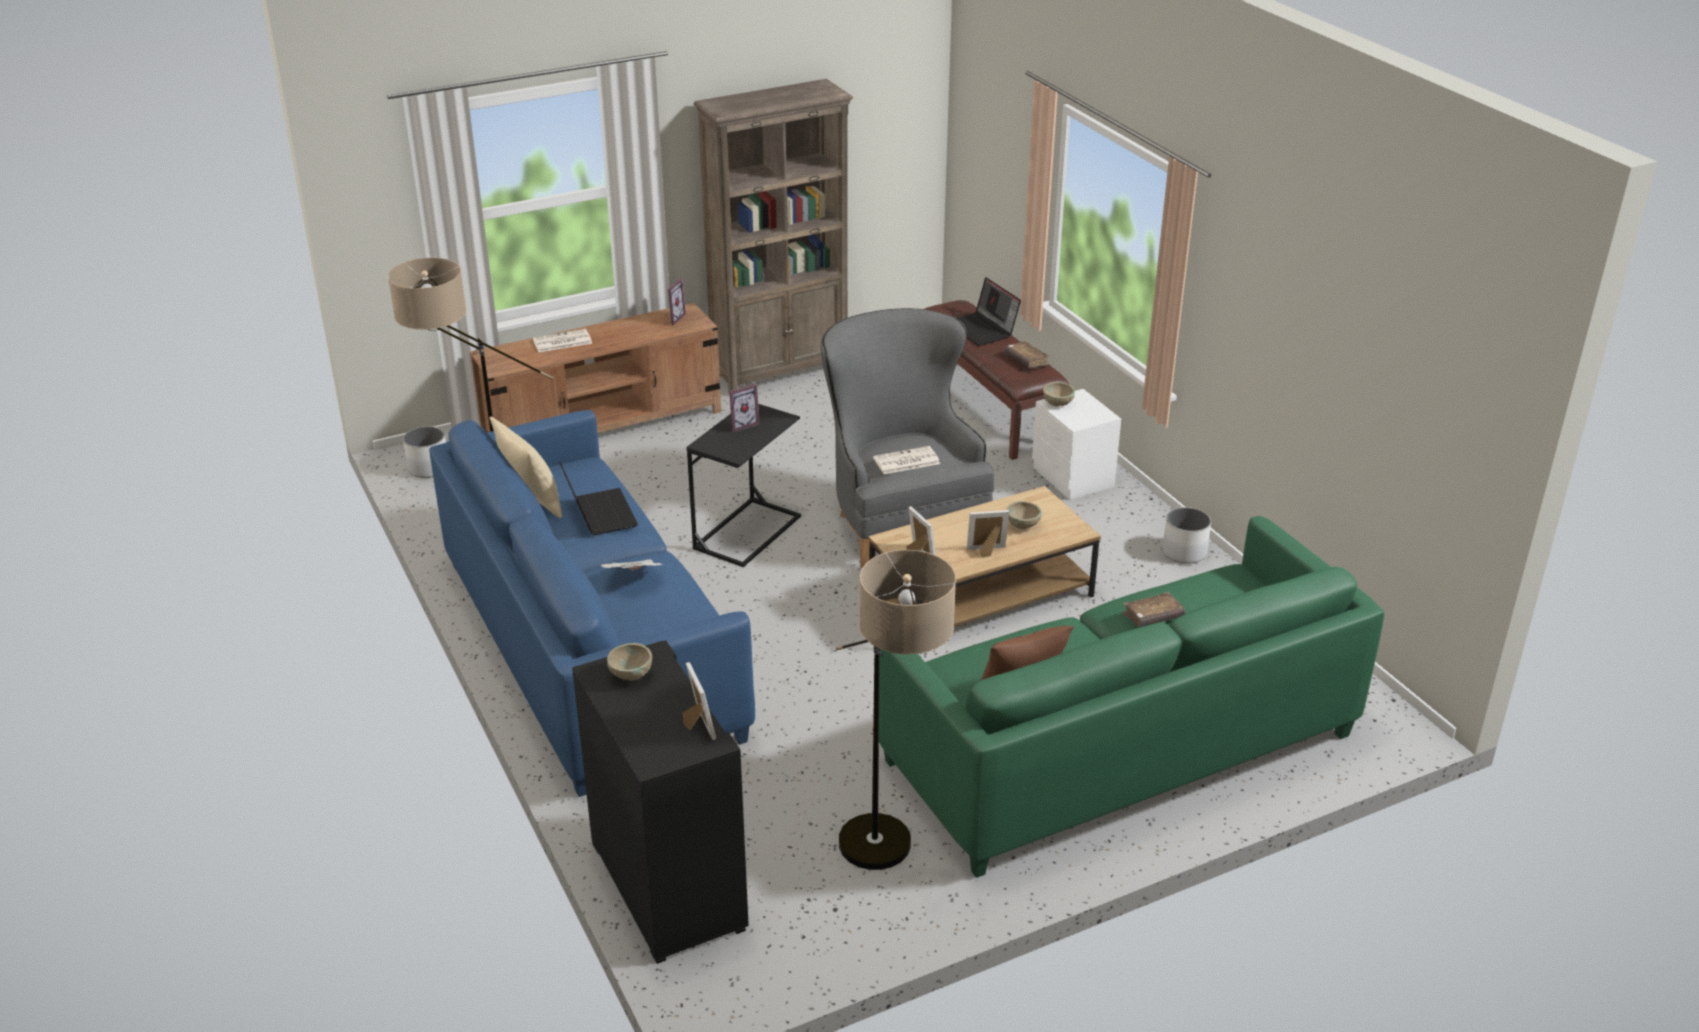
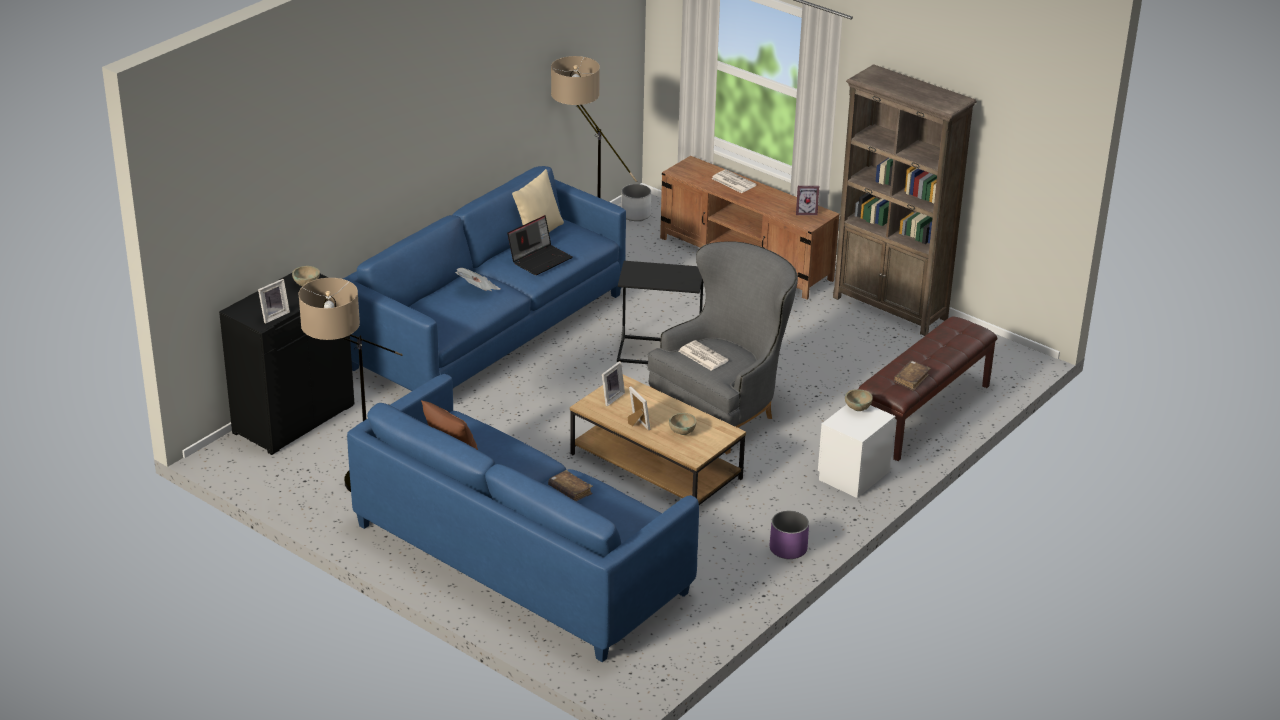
camera: 65 degrees right, 0 degrees up
(741, 424) = (669, 272): picture frame -> none
(982, 329) = (944, 349): laptop -> none
(1118, 748) = (520, 559): green sofa -> blue sofa
(1184, 552) = (788, 549): white planter -> purple planter

